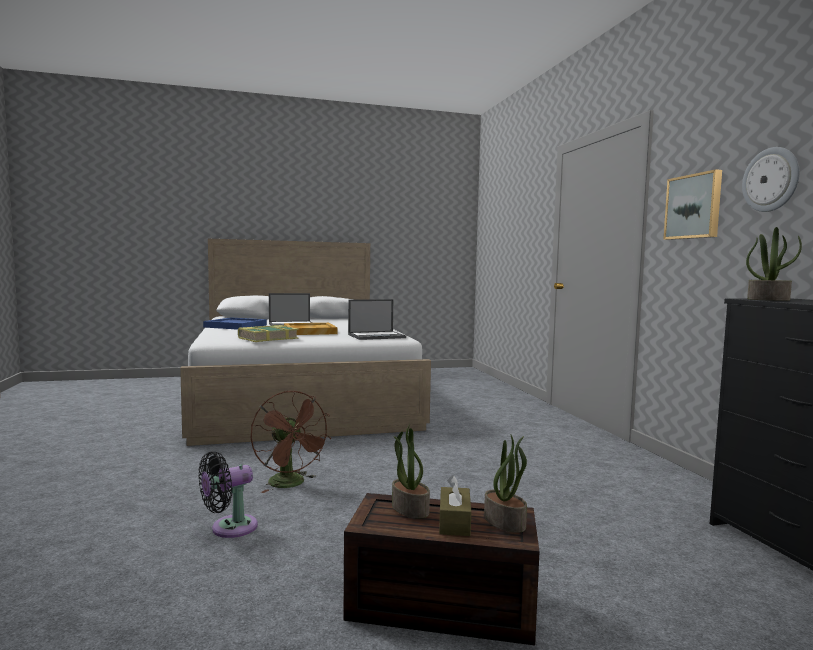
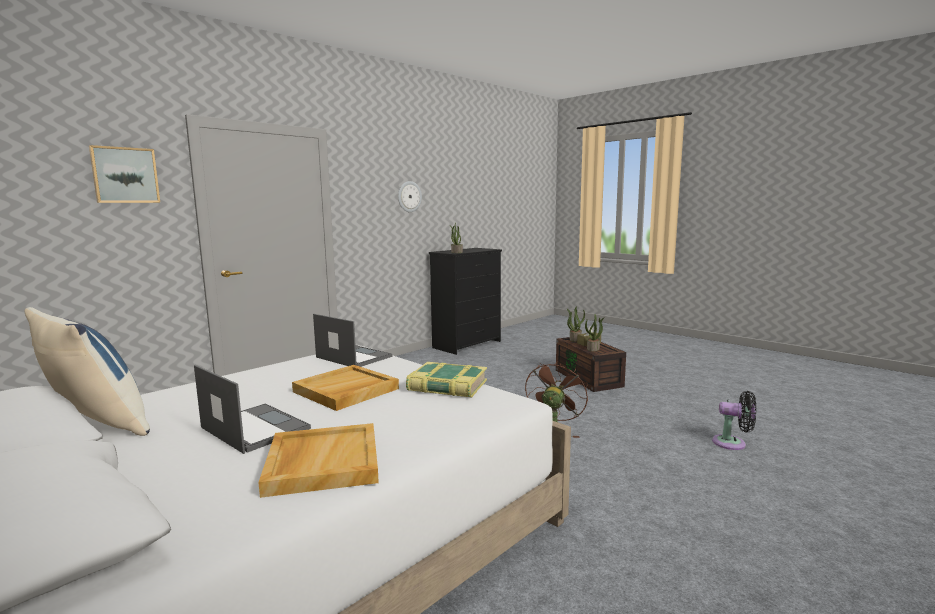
camera: 120 degrees left, 5 degrees up
(229, 528) = (624, 427): black fan -> black fan (732, 443)
(236, 326) = (322, 462): blue tray -> beige tray
(341, 319) = (95, 426): none -> blue pillow
(694, 206) = (369, 205): picture -> picture (125, 175)

